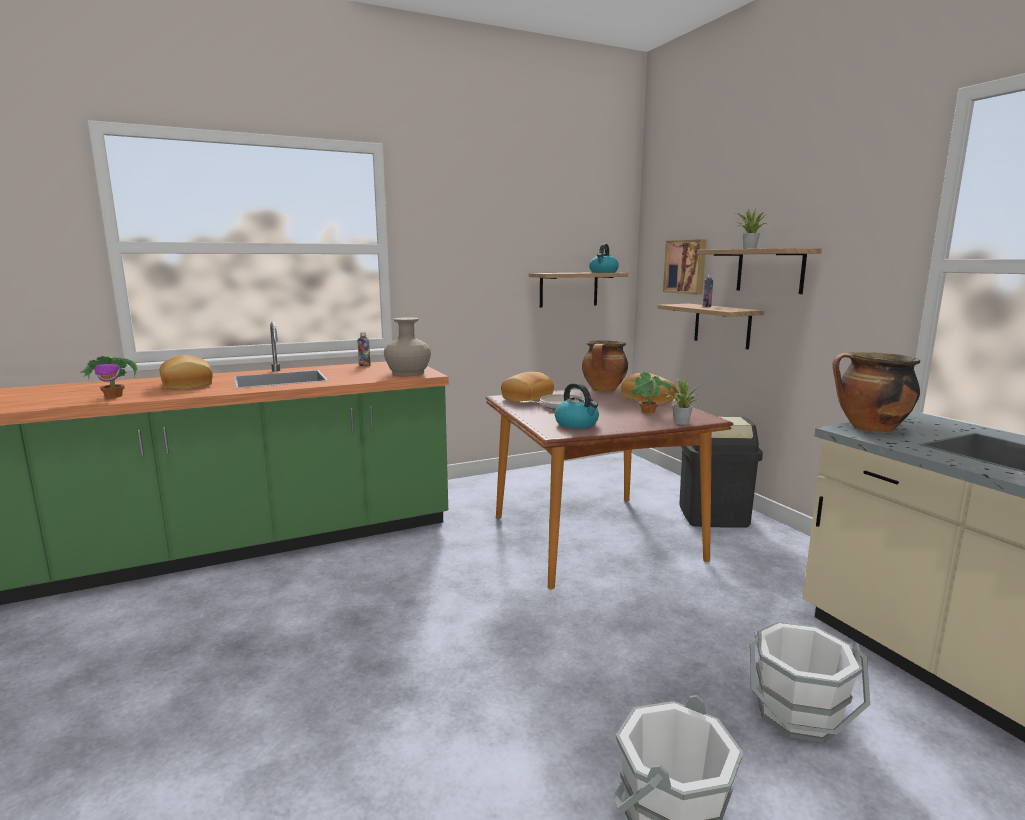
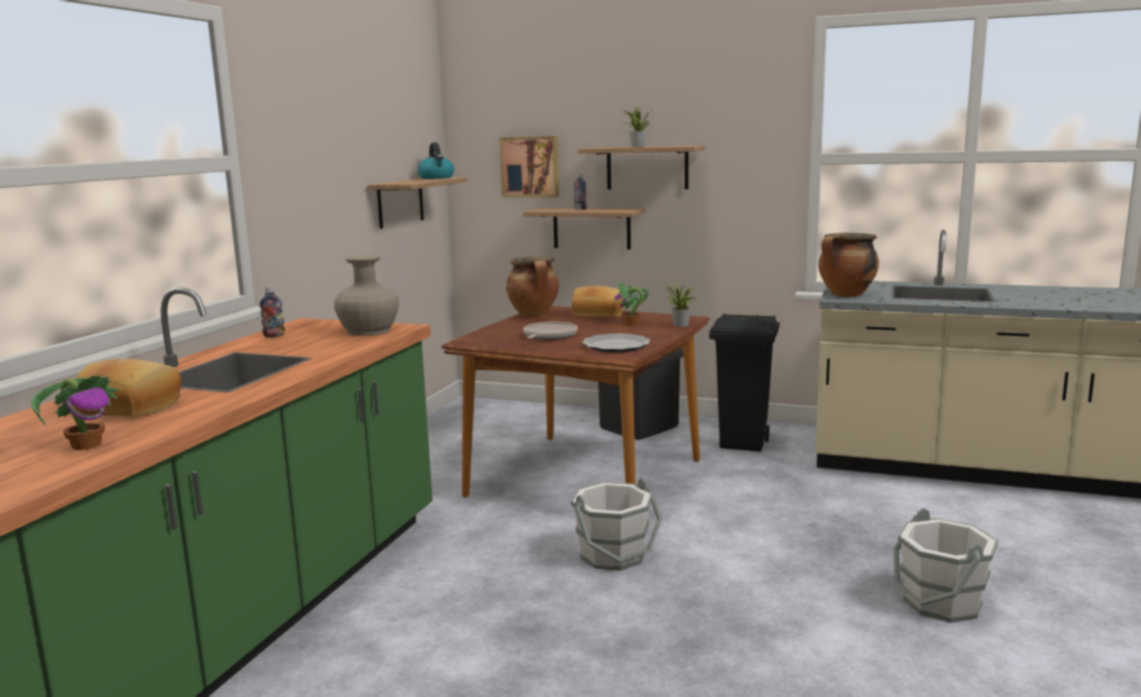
camera: 45 degrees left, 0 degrees up
(526, 398) = (491, 337): bread -> none
(577, 424) = (616, 346): kettle -> plate
(780, 565) = (743, 444): none -> black trash can
(798, 715) = (900, 522): white bucket -> white bucket (614, 555)

